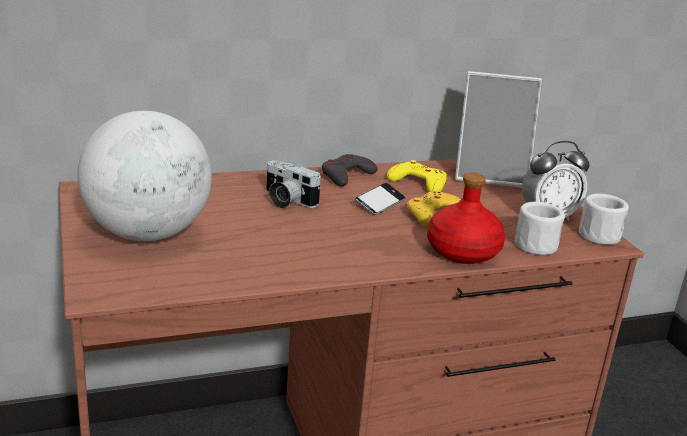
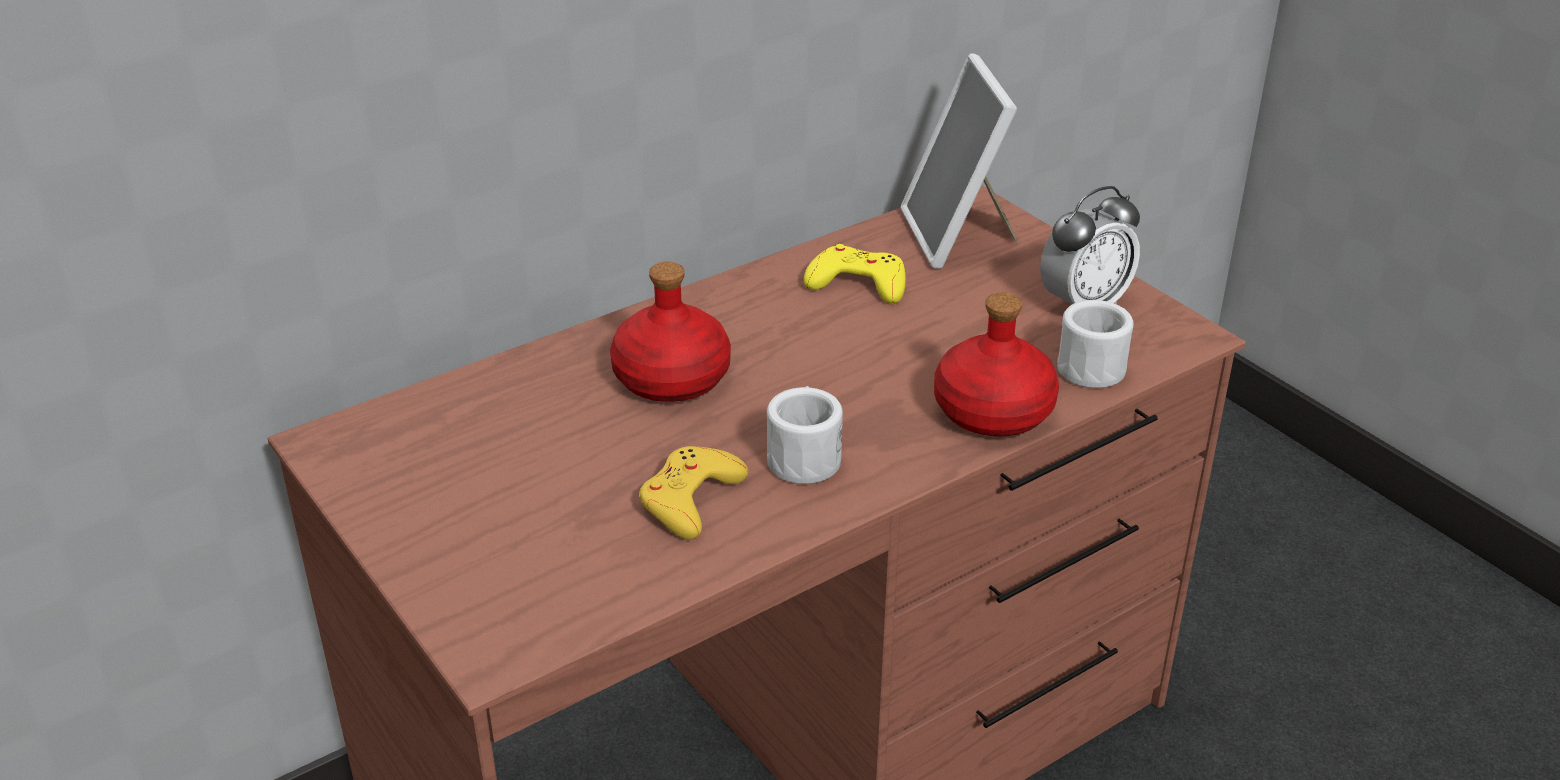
camera: 15 degrees left, 10 degrees up
(147, 233) = (493, 510): globe -> none
(286, 201) = (673, 378): camera -> red bottle
(346, 175) = (736, 295): grey game controller -> none
(380, 203) = (821, 344): phone -> none
(433, 215) = (913, 346): yellow game controller -> yellow game controller (690, 499)
(490, 175) = (959, 236): picture frame -> picture frame turned 90 degrees clockwise
(599, 234) = (1170, 320): white mug -> white mug (804, 457)

